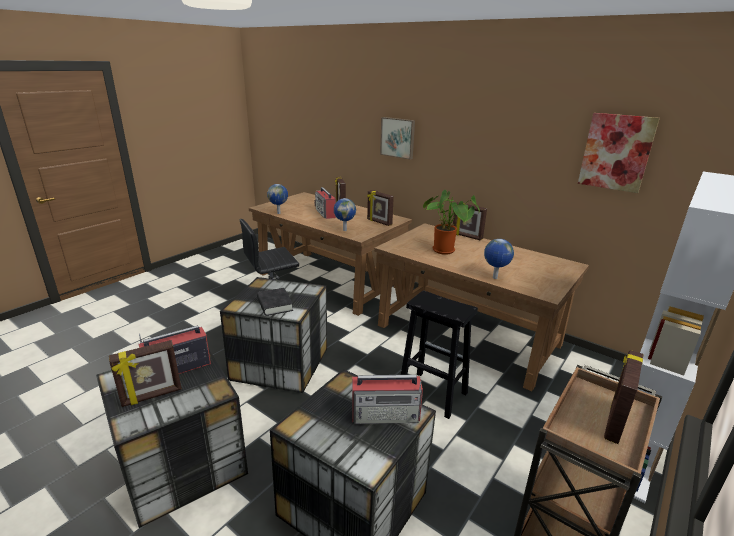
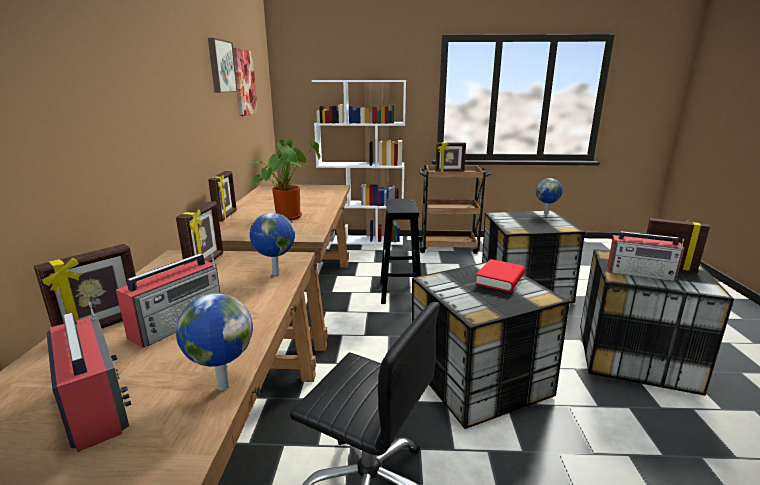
camera: 125 degrees left, 5 degrees down
(274, 305) = (500, 280): black book -> red book
(386, 415) = (512, 217): radio -> radio (94, 405)
(398, 137) = (106, 107): picture -> picture (220, 66)
(494, 278) = (330, 197): globe -> globe (546, 214)

